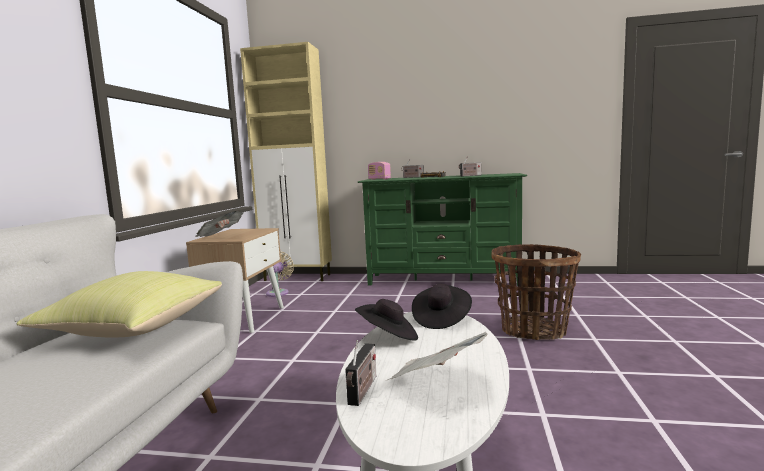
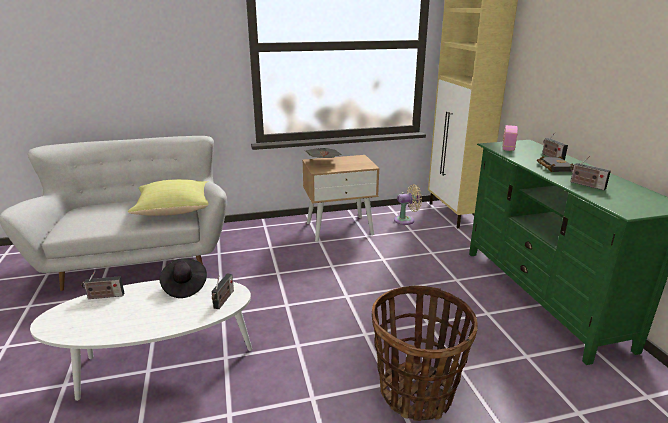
camera: 65 degrees right, 15 degrees up
(436, 382) = (112, 317): newspaper -> none
(441, 319) = (223, 300): black hat -> radio

